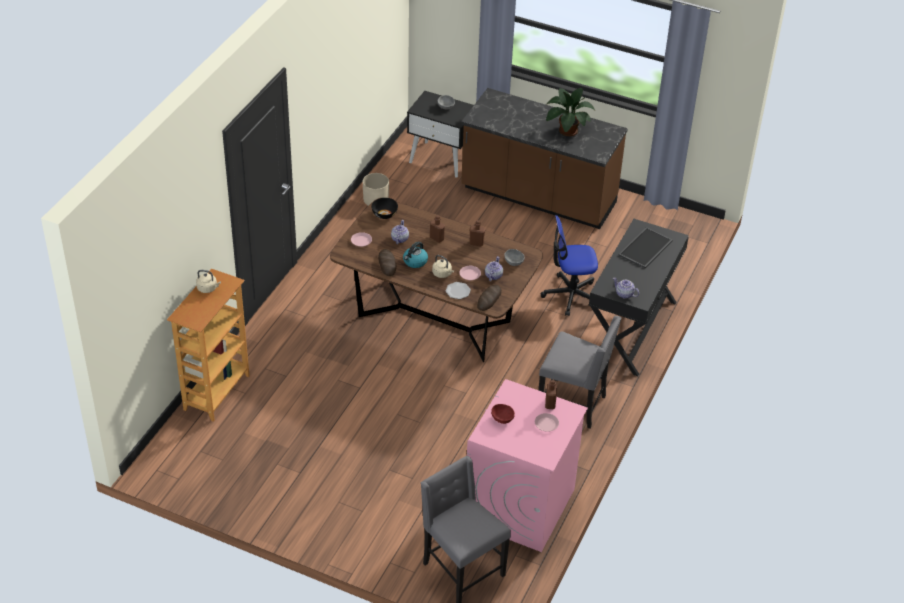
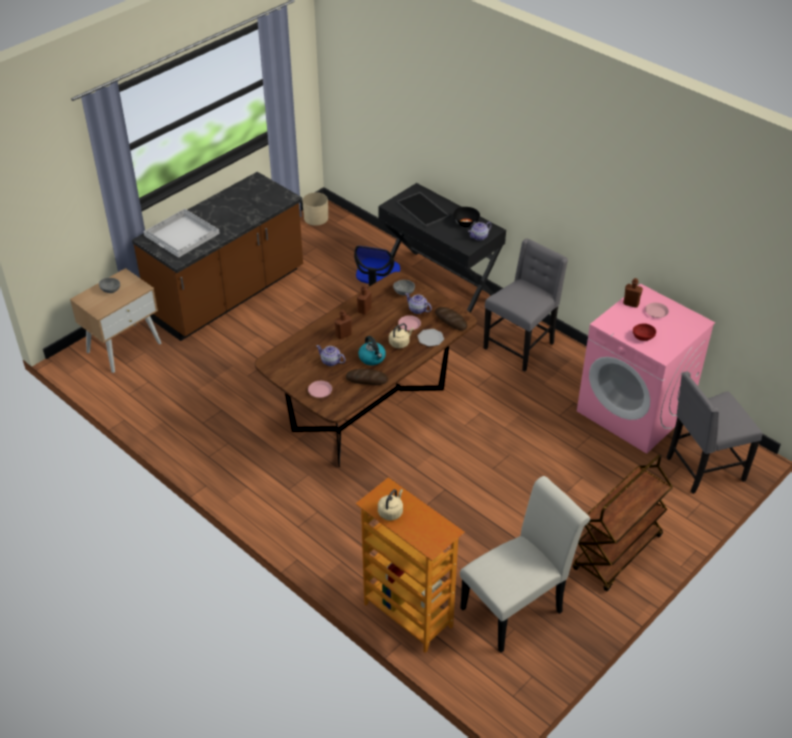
camera: 70 degrees left, 0 degrees up
(246, 457) = (517, 606): none -> white chair
(327, 516) = (617, 553): none -> brown cart
(375, 199) = (157, 412): beige planter -> beige planter (316, 218)
(384, 214) = (284, 364): black bowl -> black bowl (465, 223)
(441, 159) = (124, 347): black nightstand -> beige nightstand
(509, 111) = (182, 234): none -> white tray
(566, 130) = (237, 206): potted plant -> none

